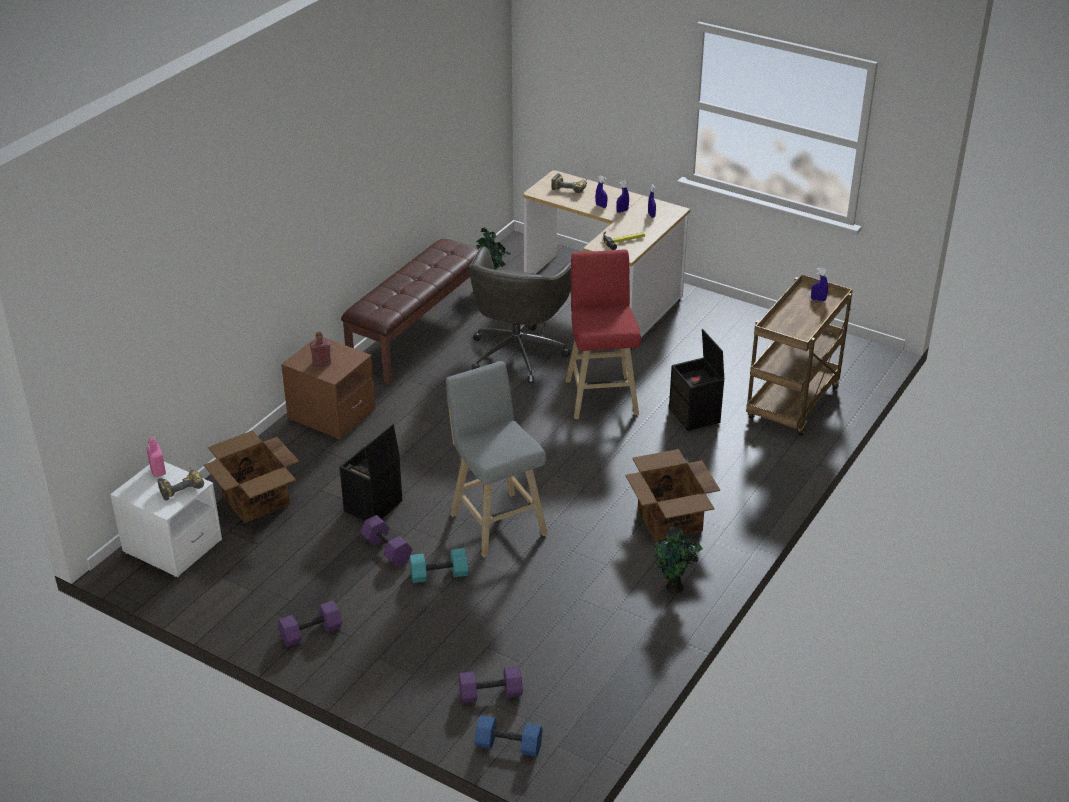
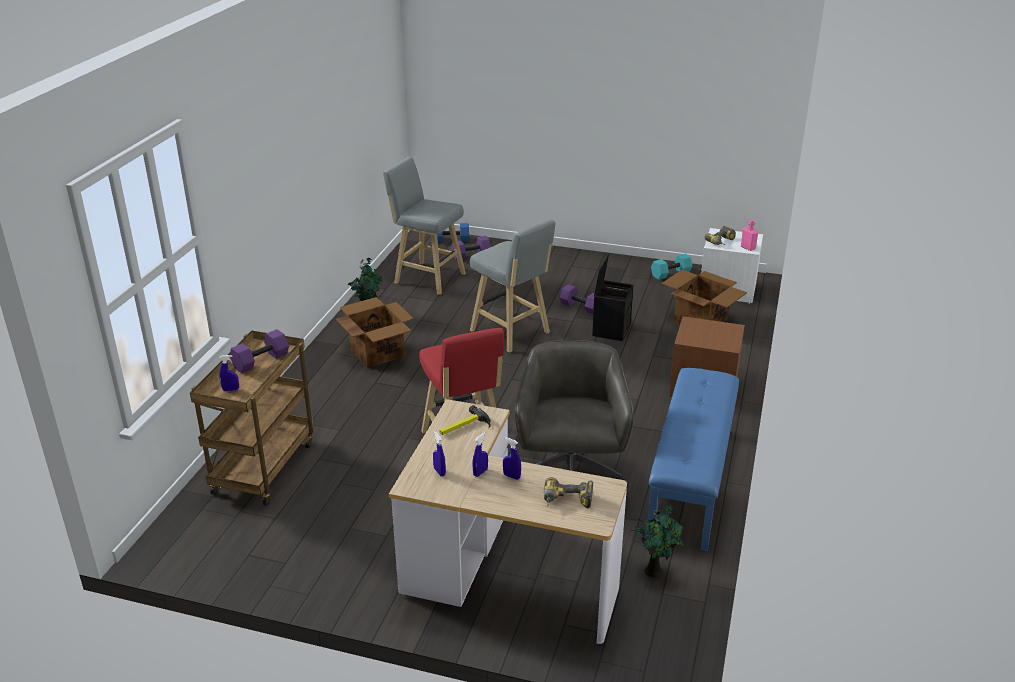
camera: 165 degrees right, 5 degrees down
(310, 633) = (595, 264): purple dumbbell -> purple dumbbell (261, 360)
(322, 364) = (709, 329): red bottle -> none
(417, 334) = (692, 482): brown bench -> blue bench
(439, 574) = (535, 300): turquoise dumbbell -> turquoise dumbbell (671, 274)
(575, 650) = (427, 277): none -> grey stool
(695, 415) = (365, 440): black storage box -> none

